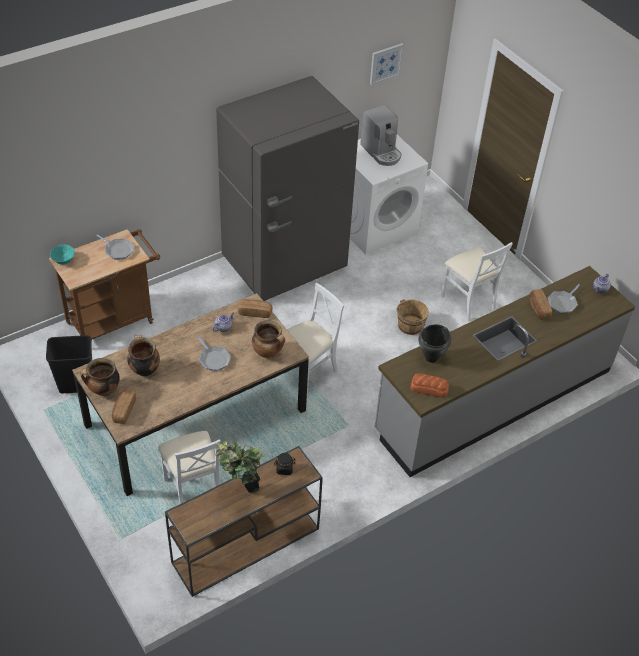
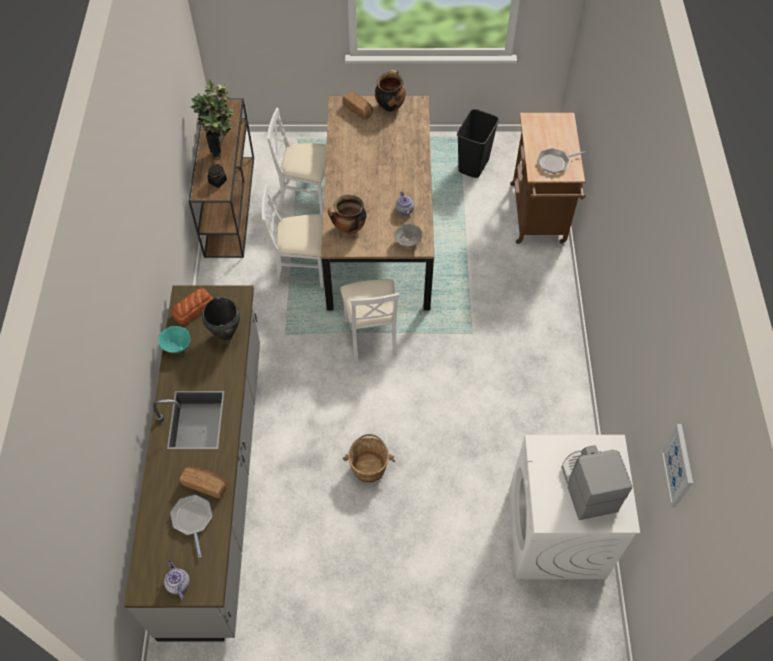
camera: 125 degrees right, 10 degrees up
(63, 261) = (563, 120): turquoise bowl -> turquoise bowl (176, 345)
(144, 369) = (394, 138): cooking pot -> none
(213, 359) = (371, 187): frying pan -> none
(255, 312) = (407, 242): bread -> grey bowl
(285, 264) = (538, 396): grey fridge -> none
(381, 152) = (587, 486): coffee machine -> coffee machine turned 75 degrees clockwise
(468, 301) = (364, 557): white chair -> white chair (301, 269)

